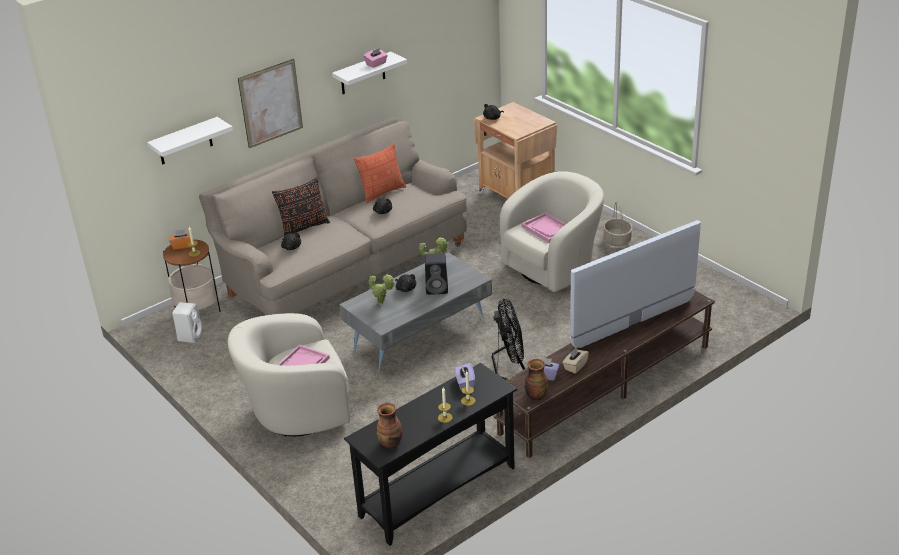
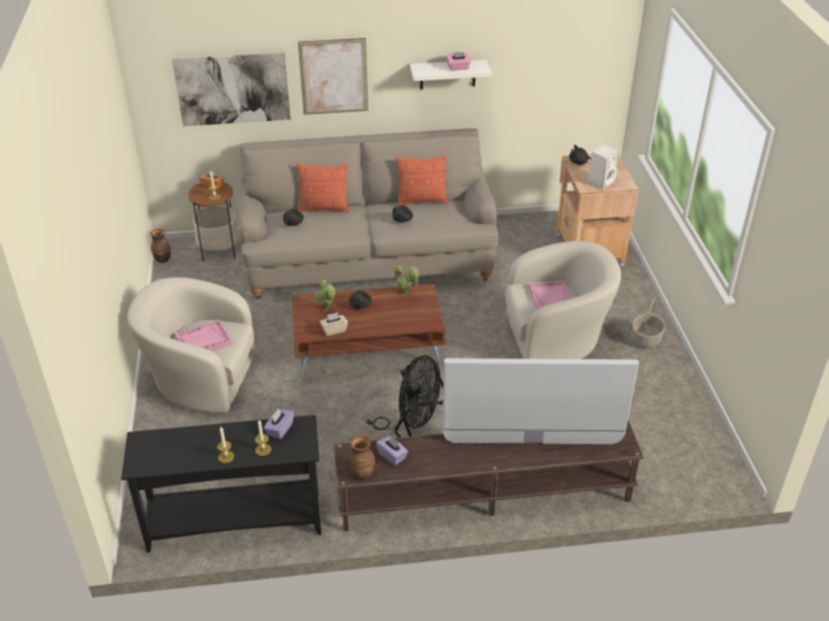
camera: 30 degrees right, 5 degrees up
(185, 141) = (233, 89): white shelf -> picture
(190, 335) = (192, 270): white speaker -> white speaker (601, 181)
(304, 228) = (324, 208): black pillow -> orange pillow
(391, 443) = (156, 458): vase -> vase (163, 259)
(419, 335) = (368, 355): grey coffee table -> brown coffee table
(438, 288) = (387, 317): black speaker -> none
(575, 366) = (429, 460): beige tissue box -> beige tissue box (334, 330)

